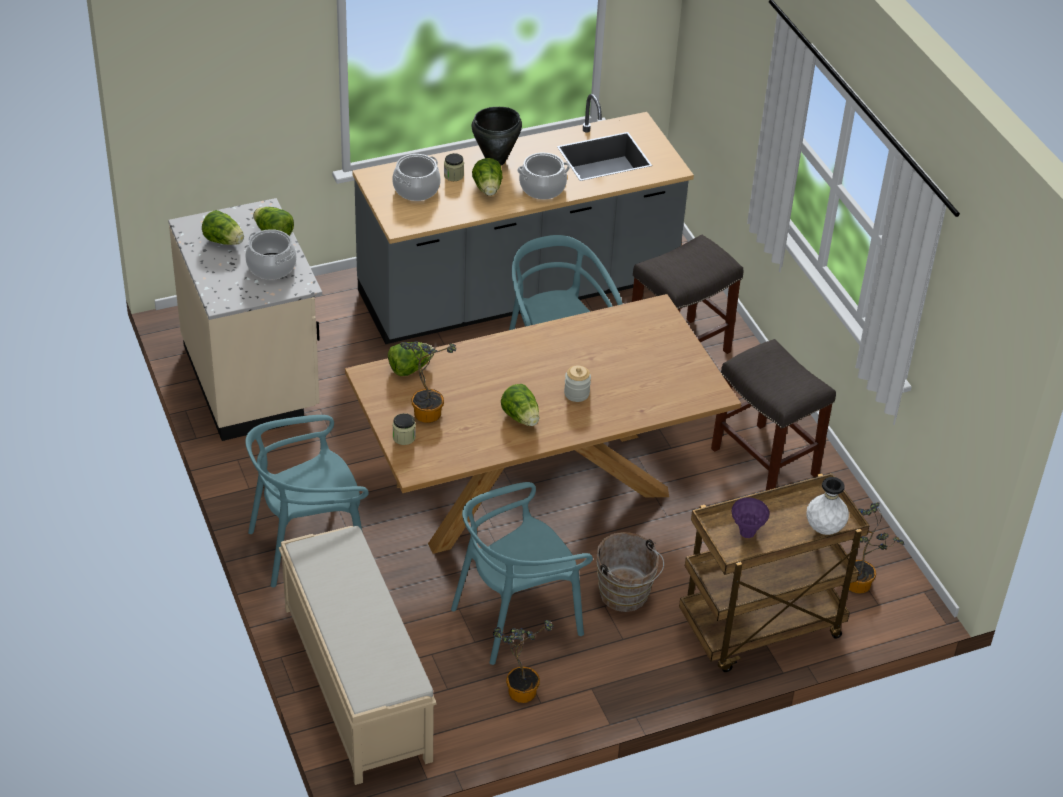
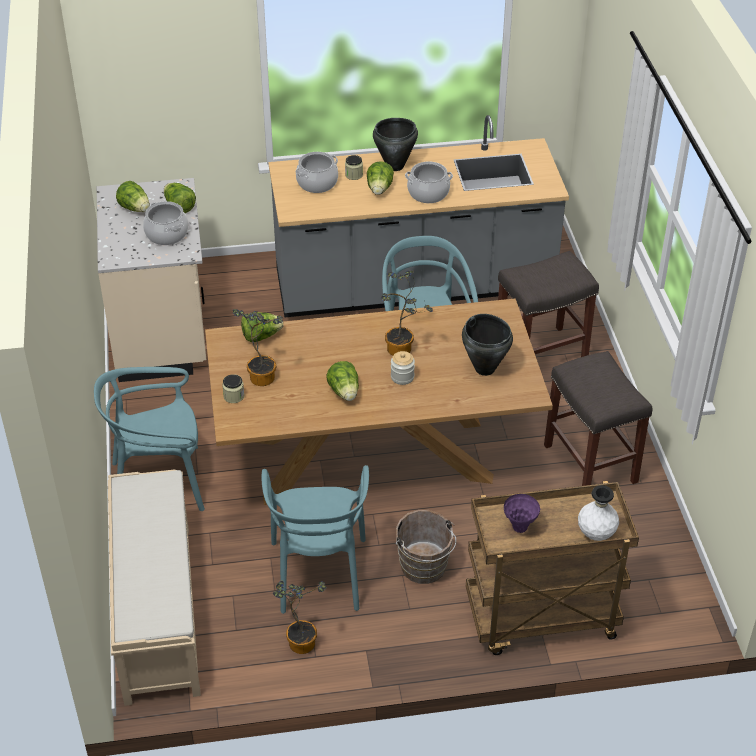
camera: 15 degrees right, 0 degrees up
(516, 617) = (319, 573): turquoise chair -> turquoise chair turned 75 degrees counterclockwise
(659, 373) = (485, 368): none -> black cooking pot
(862, 584) = (650, 591): potted plant -> potted plant (402, 350)

